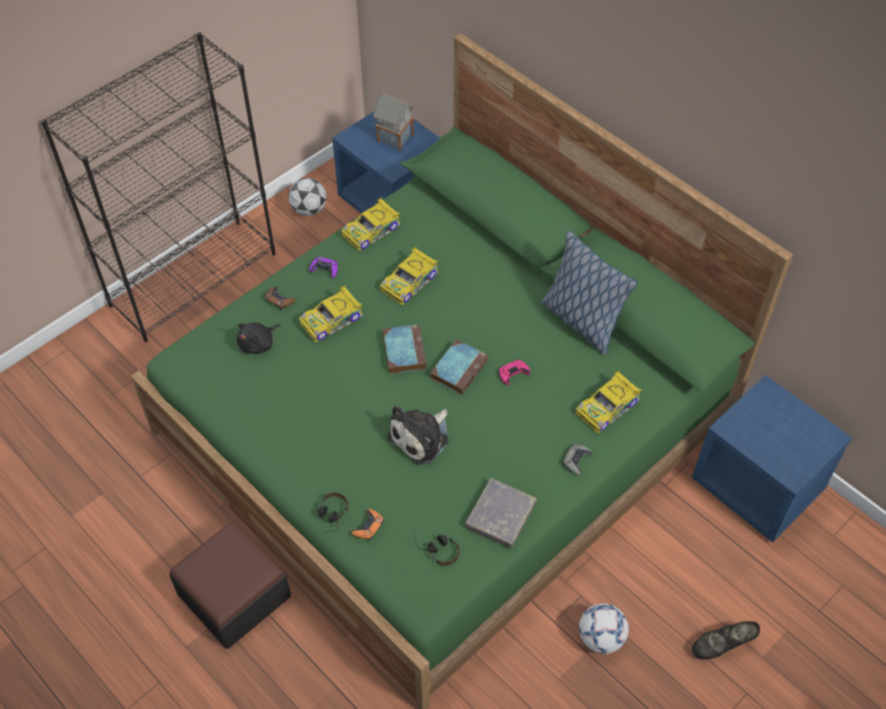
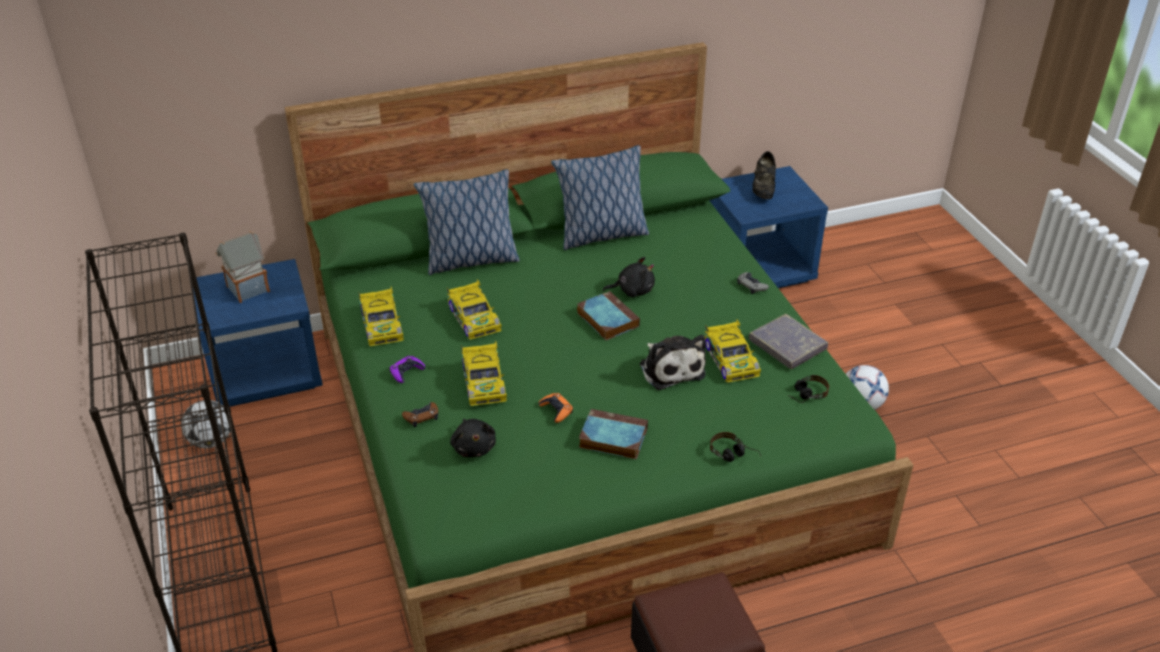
camera: 65 degrees left, 15 degrees down
(368, 527) = (759, 432): orange game controller -> orange game controller (556, 410)
(403, 351) = (560, 347): book -> book (611, 438)
(486, 247) = (470, 261): none -> pillow
(513, 373) = (632, 290): pink game controller -> black plush toy
(608, 407) = (705, 251): toy car -> toy car (731, 359)
(722, 645) = (895, 341): black shoe -> black shoe (763, 189)

